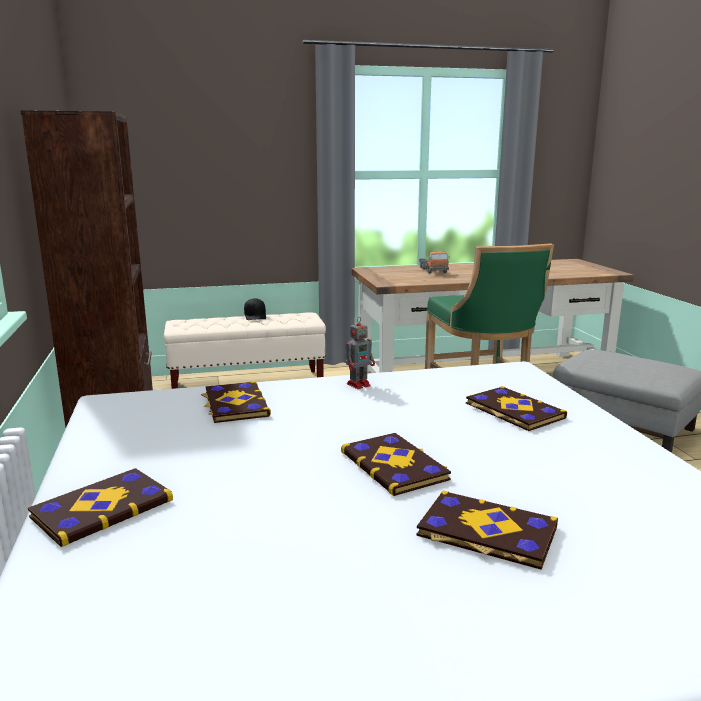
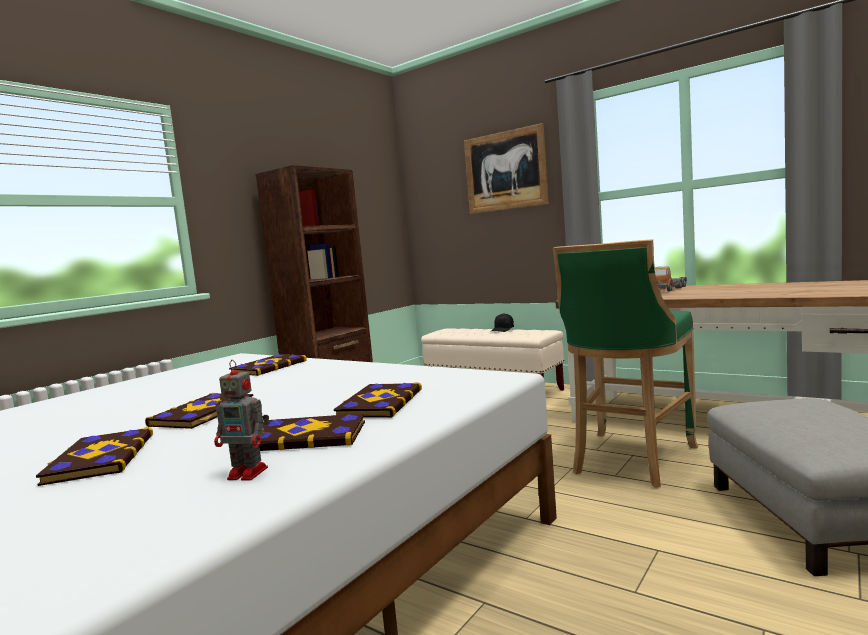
camera: 50 degrees right, 10 degrees down
(102, 508) = (85, 397): book -> book (307, 436)
(239, 132) = (505, 171): none -> picture
(359, 384) = (359, 368): toy robot -> toy robot (249, 473)

